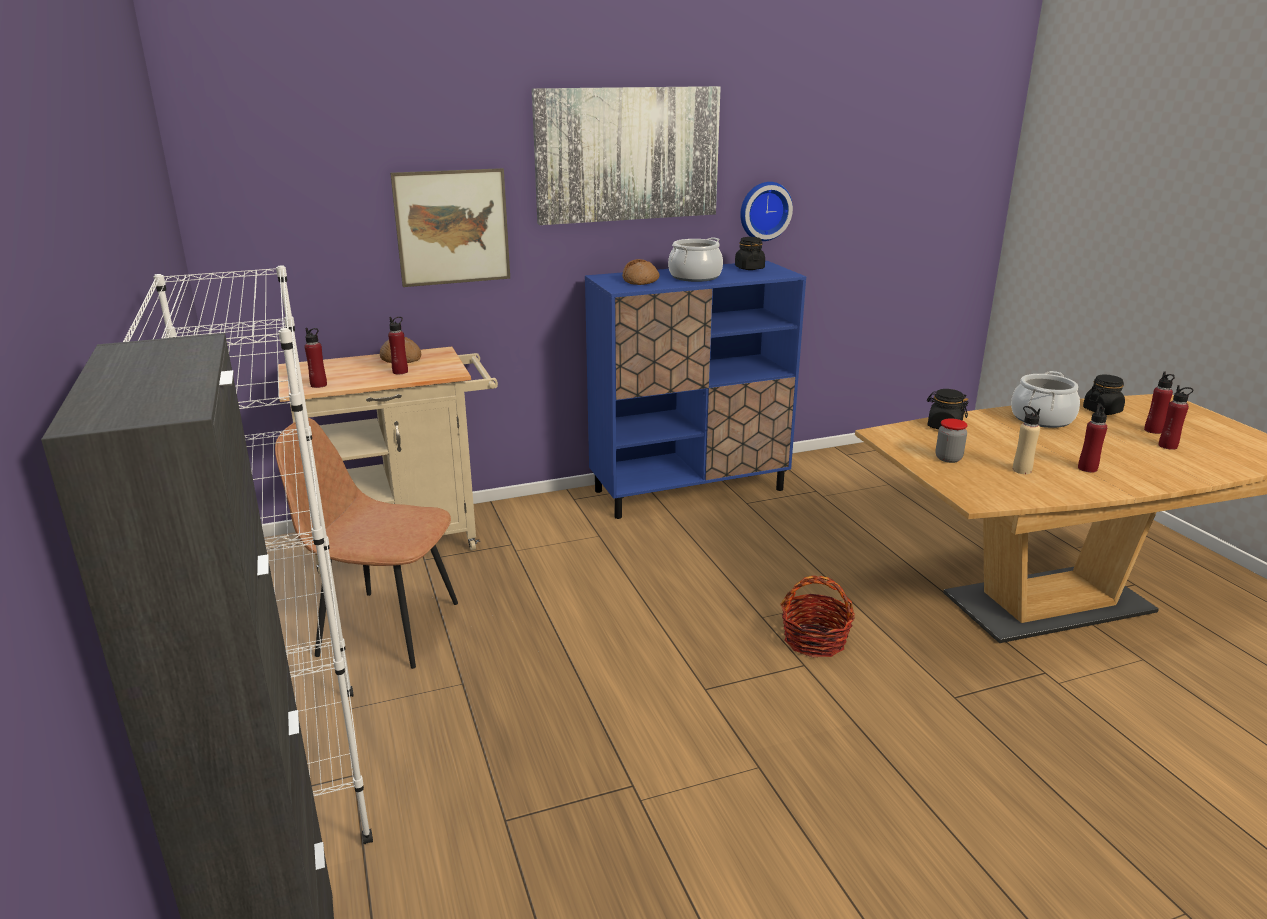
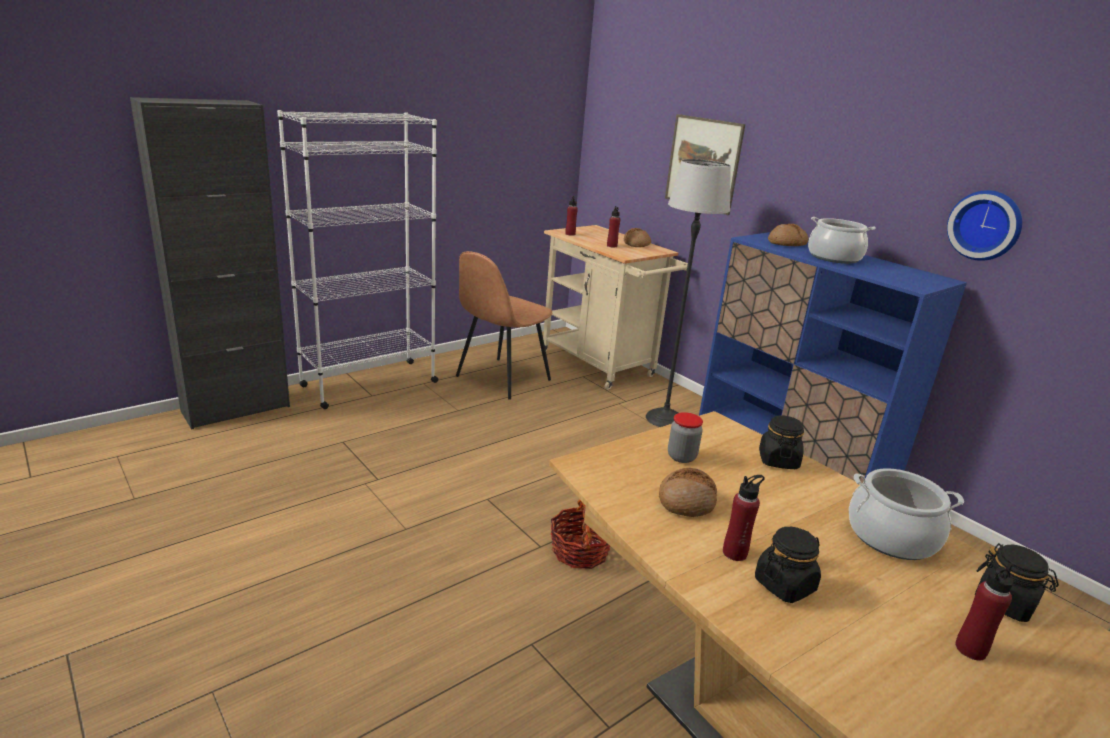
camera: 70 degrees right, 0 degrees up
(385, 628) = (501, 379): brown chair -> brown chair turned 135 degrees counterclockwise
(569, 529) = (665, 419): none -> floor lamp
(627, 154) = (846, 130): picture -> none
(749, 268) = (911, 274): black jar -> black jar (784, 585)
(1021, 470) = (686, 501): beige bottle -> bread
(1168, 446) = (908, 653): red bottle -> none

